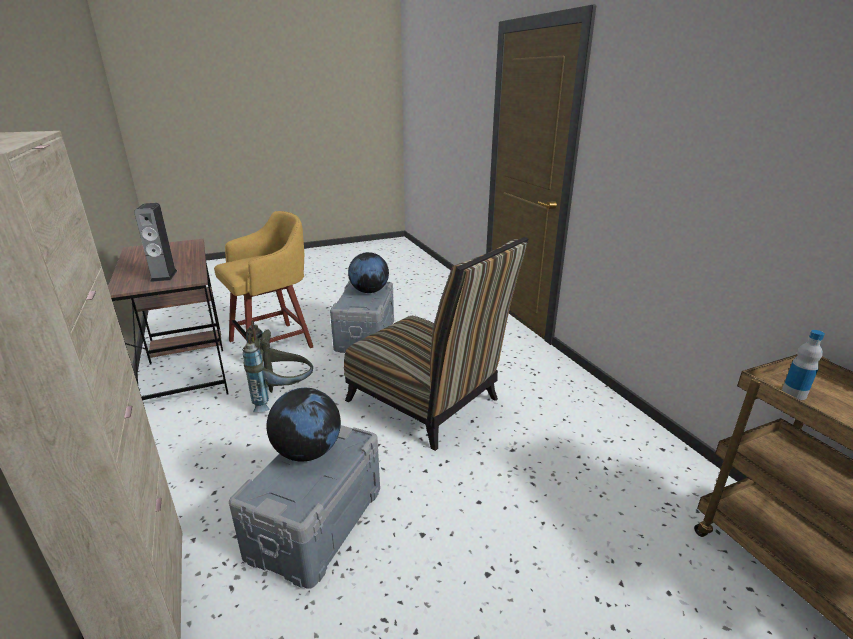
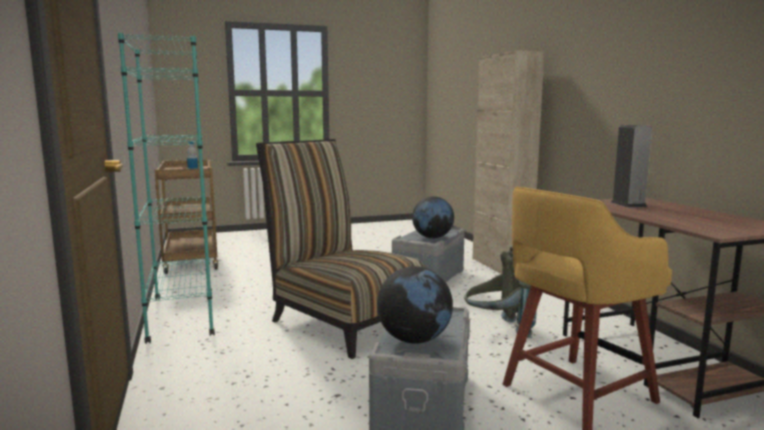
camera: 175 degrees left, 15 degrees down
(591, 401) = (182, 316): none -> turquoise bookcase

